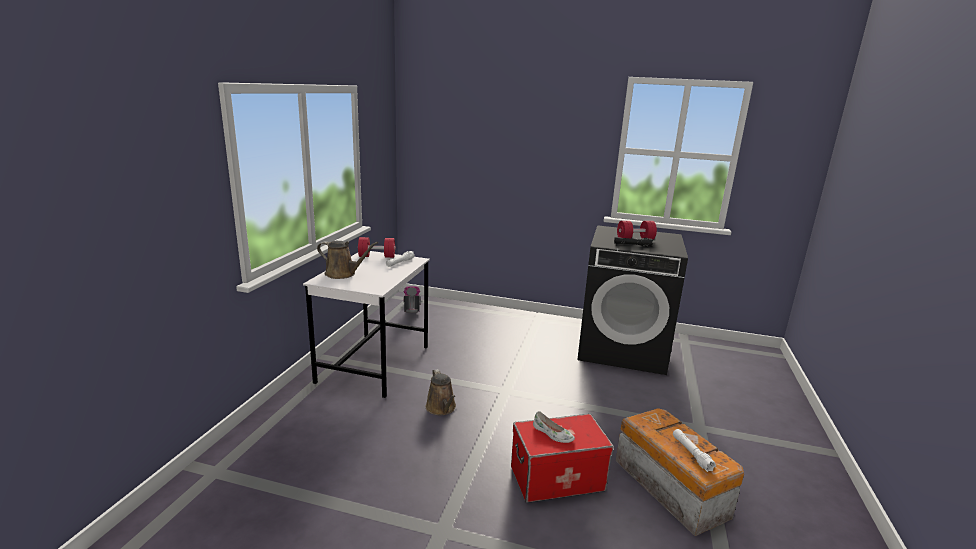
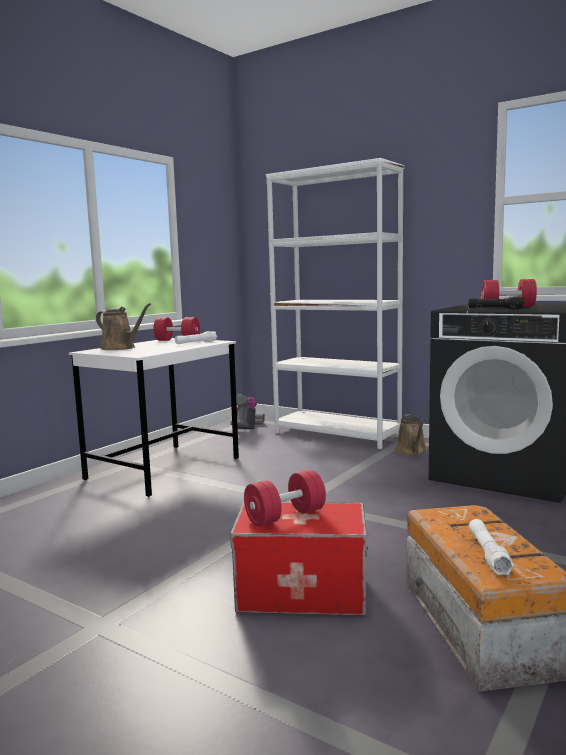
camera: 20 degrees right, 10 degrees down
(441, 408) = (207, 511): brown watering can -> brown watering can (412, 451)
(486, 314) = (337, 434): none -> white bookcase
(552, 434) = (285, 516): white shoe -> red dumbbell

